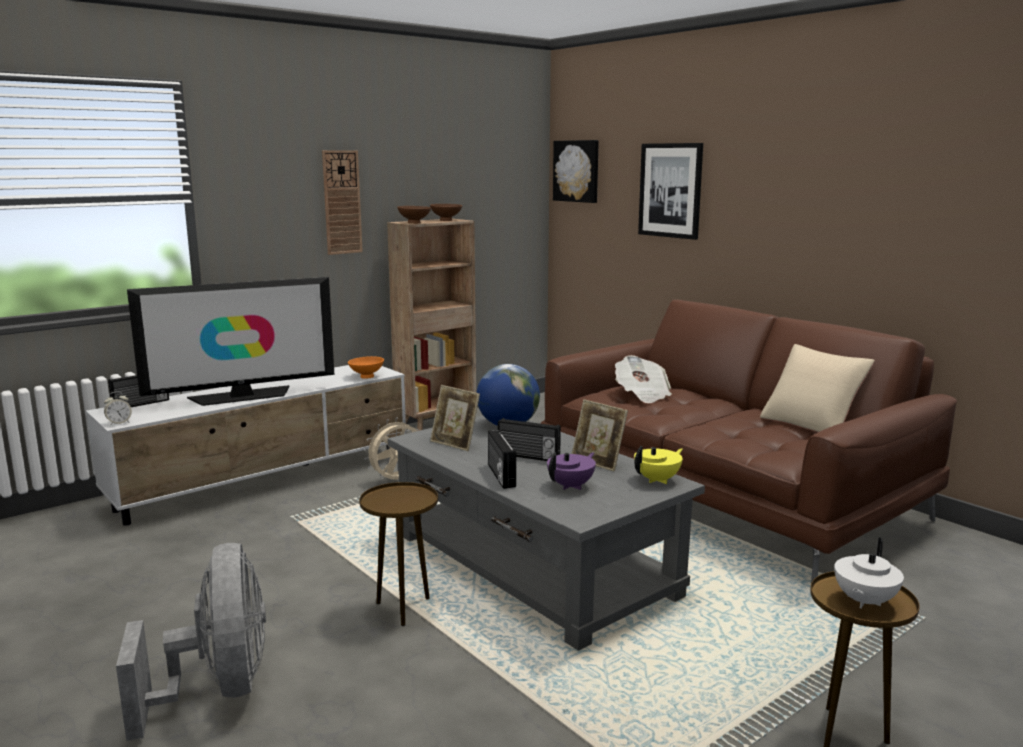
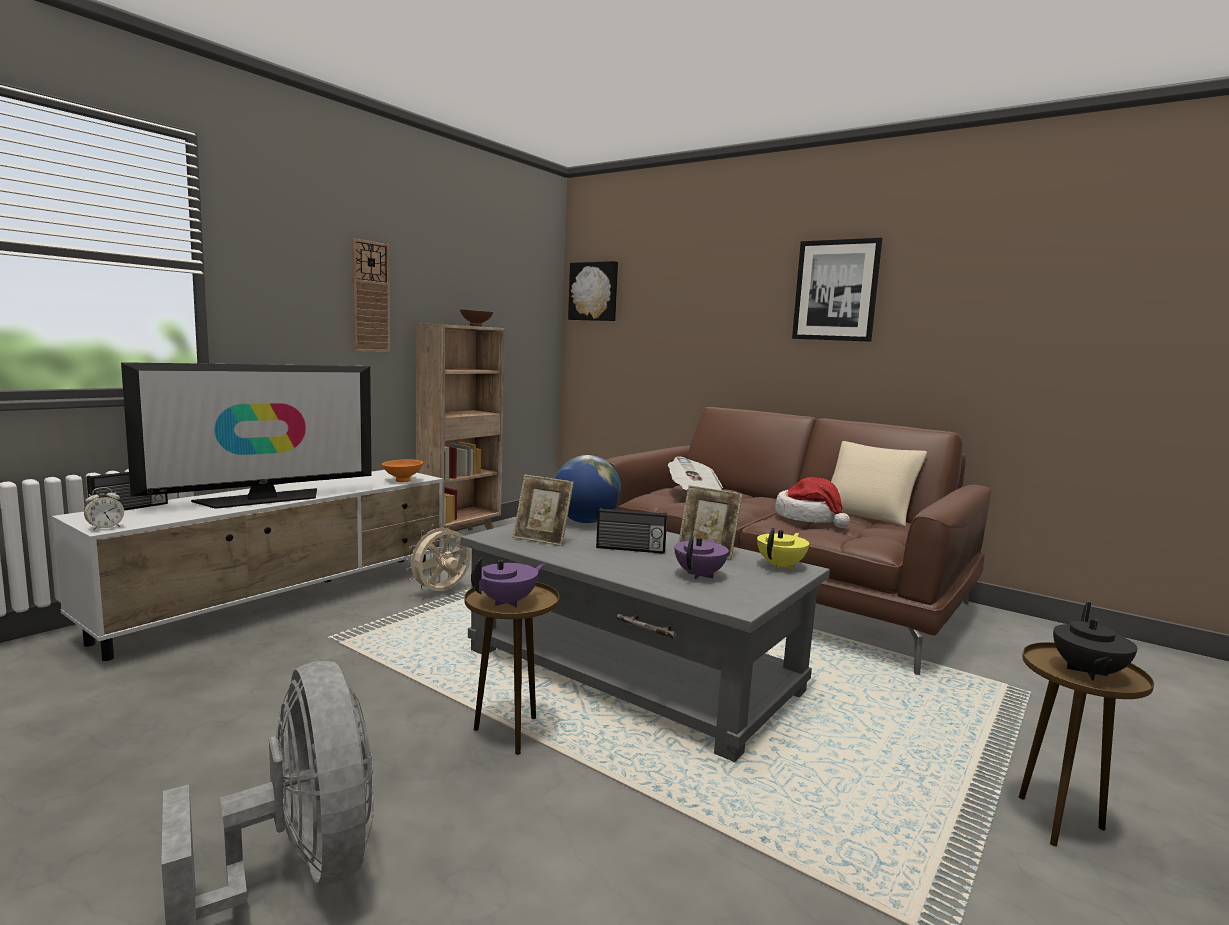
camera: 15 degrees left, 5 degrees down
(394, 502) = (508, 602): none -> purple teapot
(415, 223) = (448, 324): brown bowl -> none
(500, 475) = (615, 568): radio -> none
(670, 190) = (694, 307): picture -> picture (836, 290)
(739, 426) = (809, 518): none -> hat
(863, 601) = (1087, 672): white teapot -> black teapot

